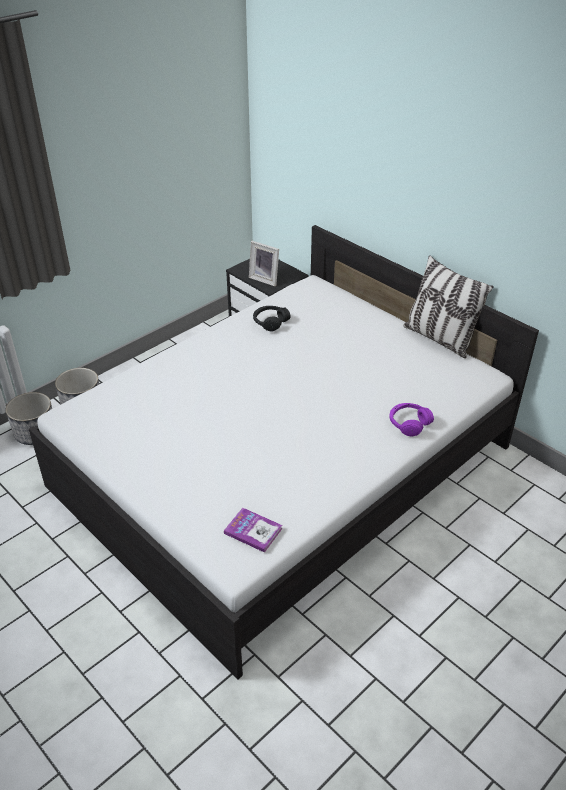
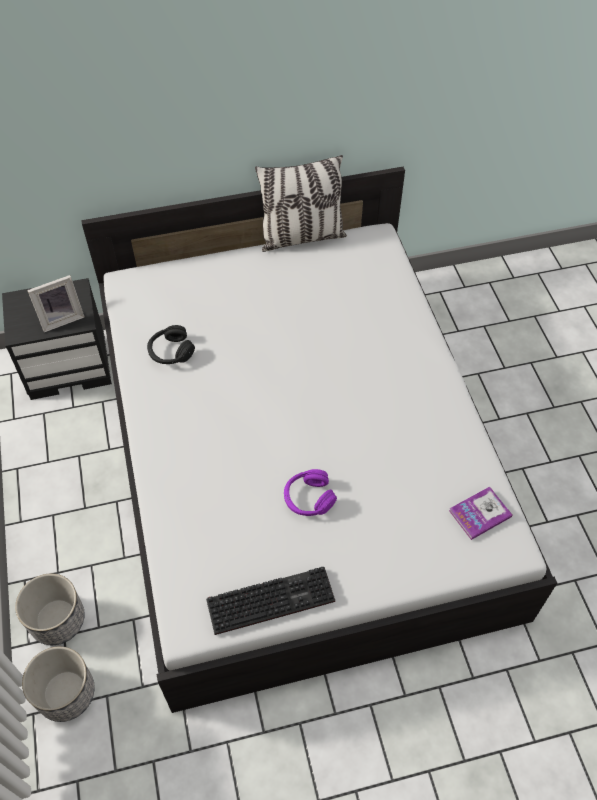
camera: 60 degrees left, 15 degrees up
(106, 444) = (272, 598): none -> keyboard
(409, 423) = (407, 325): purple headphones -> purple headphones (308, 498)

